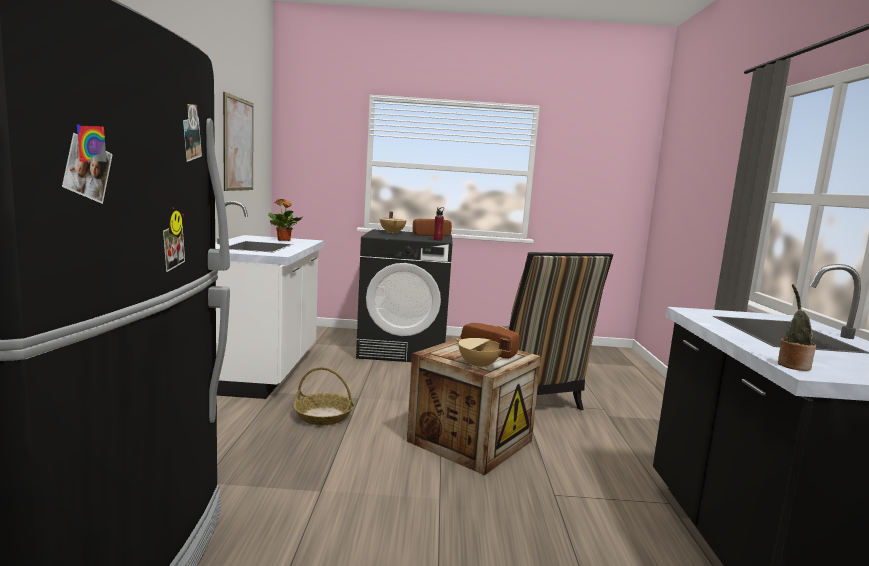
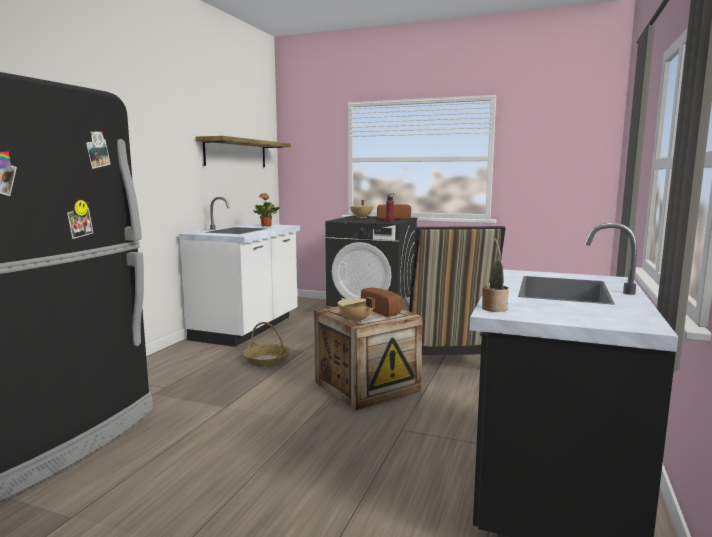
camera: 20 degrees right, 0 degrees up
(238, 144) = (236, 153): picture -> shelf

